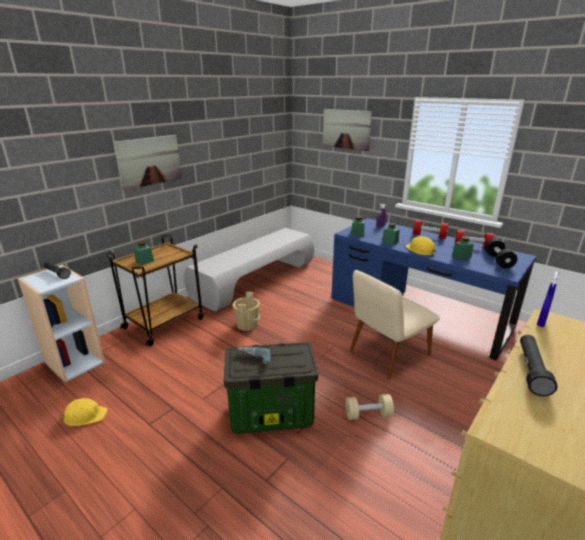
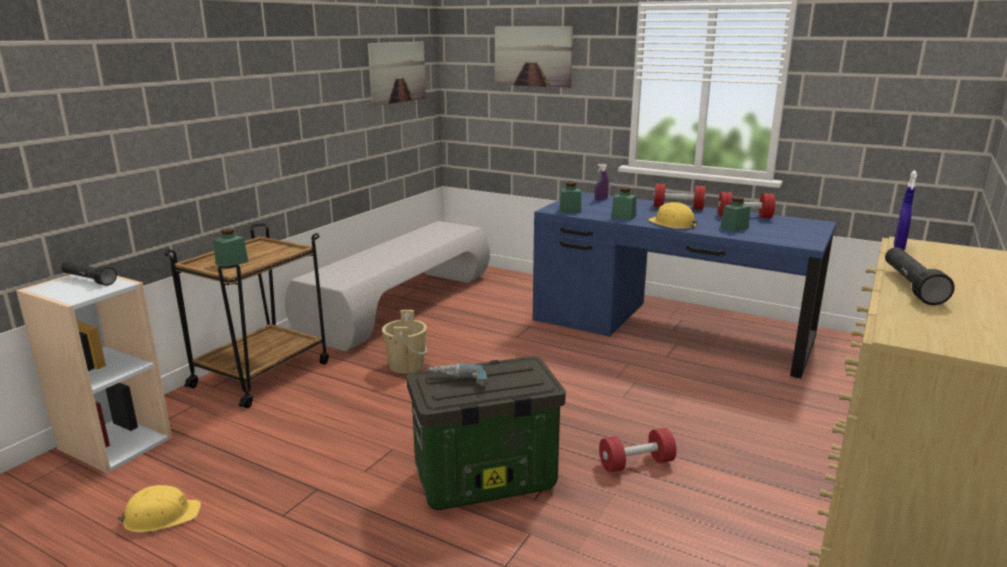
camera: 10 degrees left, 5 degrees down
(149, 161) = (230, 98): picture -> picture (397, 72)
(368, 414) = (636, 463): beige dumbbell -> red dumbbell
(389, 352) = (644, 382): beige chair -> none
(498, 261) = (787, 230): black dumbbell -> none

